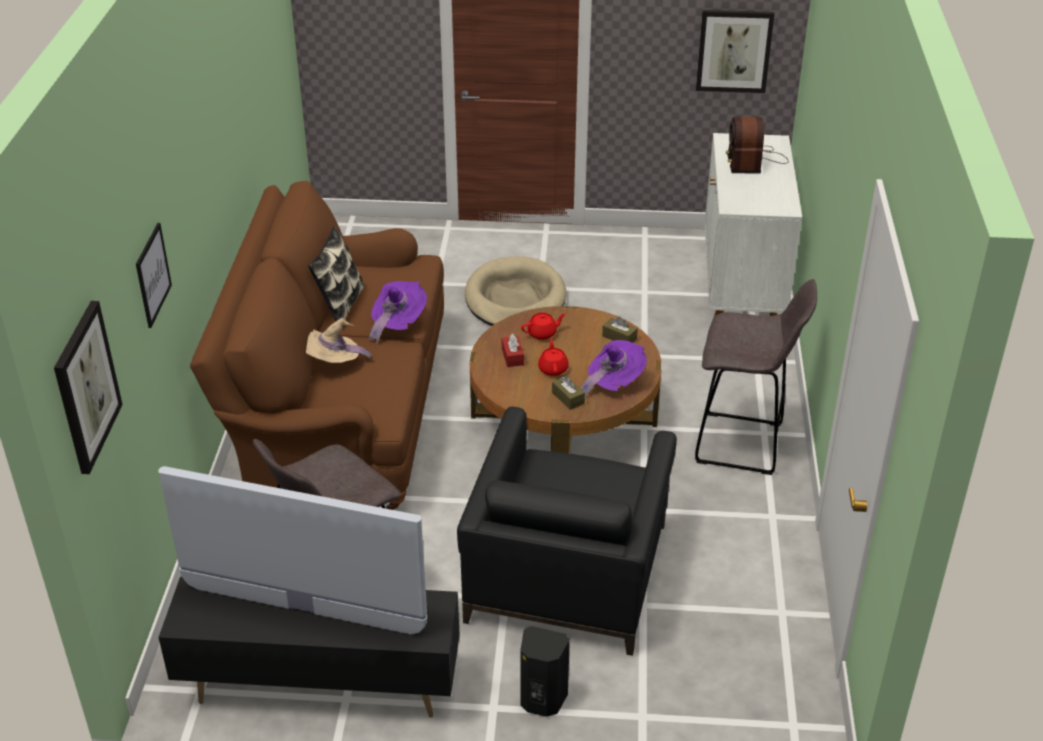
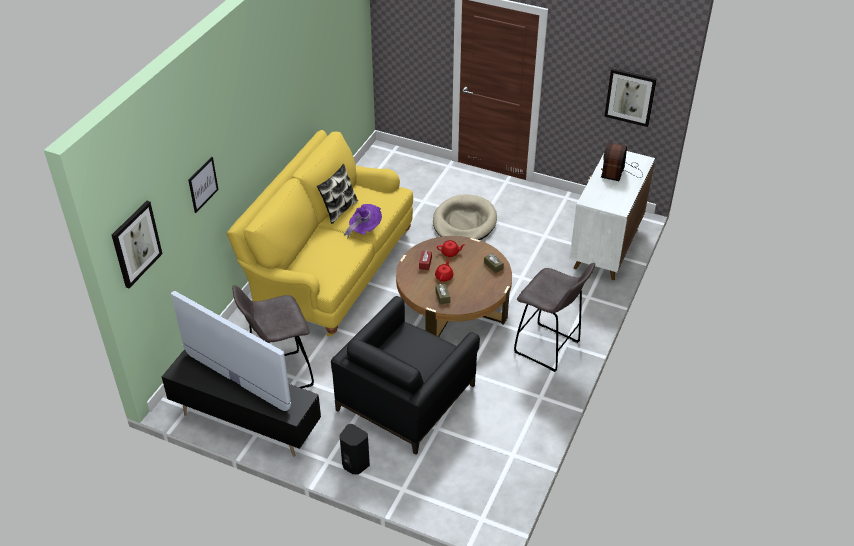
camera: 20 degrees right, 5 degrees up
(333, 363) = (317, 245): beige hat -> none
(339, 412) = (330, 270): brown sofa -> yellow sofa
(613, 382) = (474, 293): purple hat -> none

